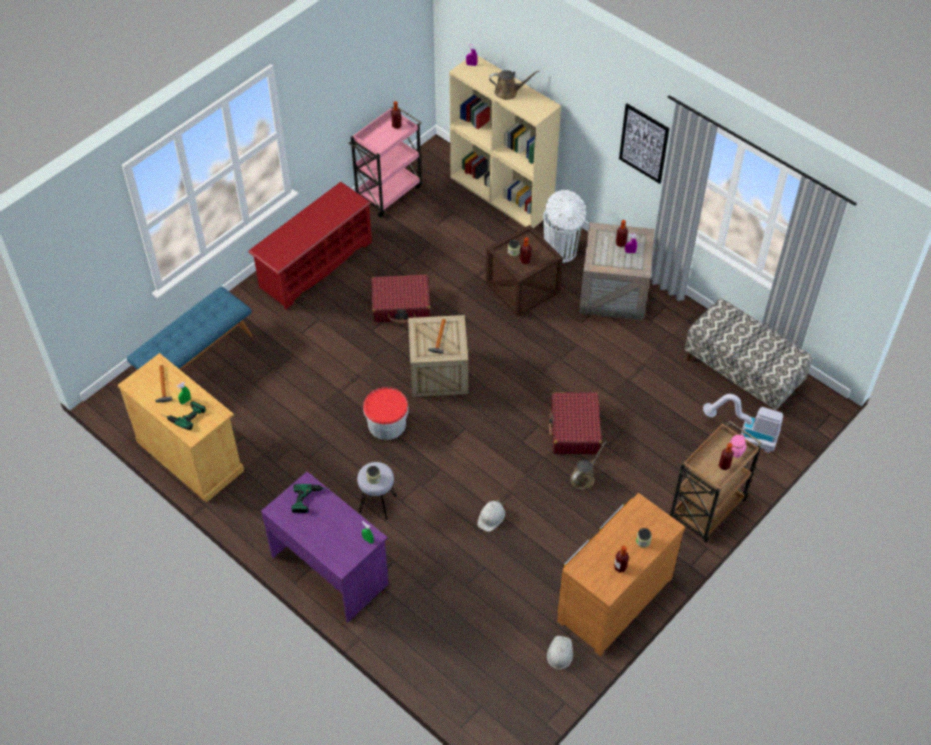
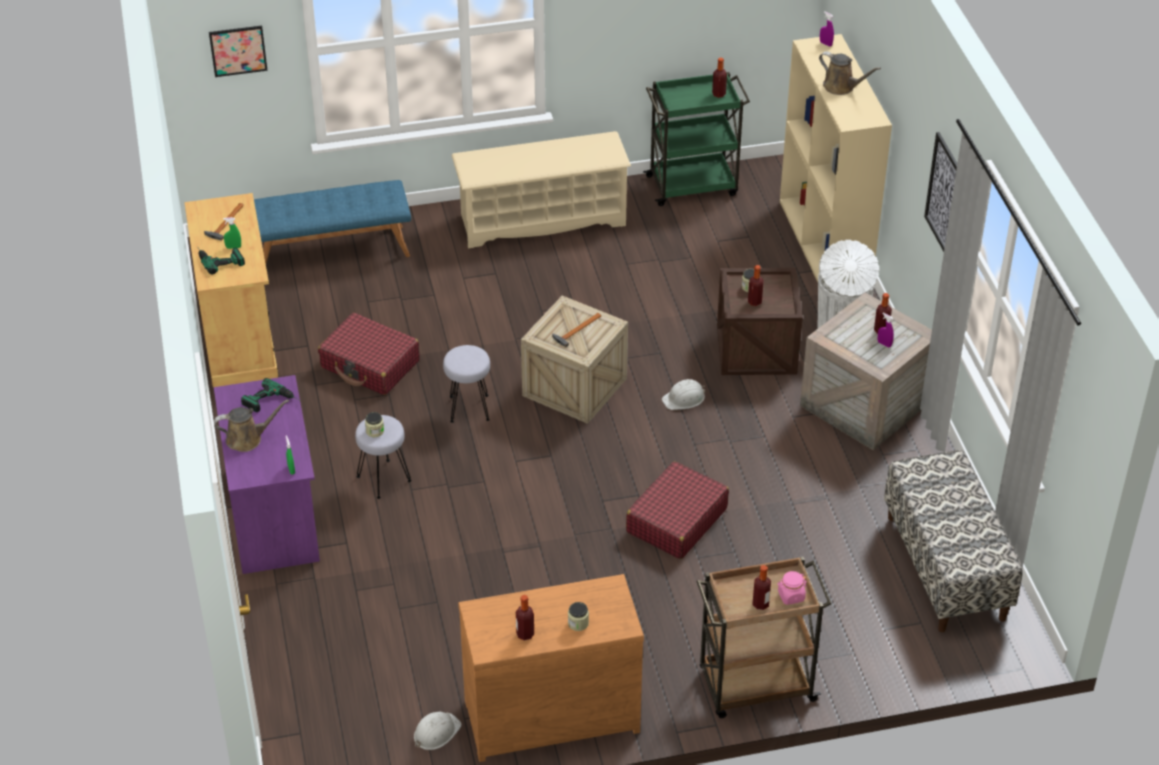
camera: 35 degrees right, 10 degrees down
(95, 255) = (238, 50): none -> picture
(315, 264) = (542, 220): red shoe rack -> beige shoe rack
(386, 424) = (468, 408): bucket -> grey stool
(389, 192) = (693, 185): pink cart -> green cart
(401, 305) = (598, 302): red suitcase -> red suitcase (370, 364)
(491, 517) = (493, 557): white hard hat -> white hard hat (684, 398)
(584, 477) = (639, 574): brown watering can -> brown watering can (247, 439)
(744, 435) = (882, 633): vacuum cleaner -> none

